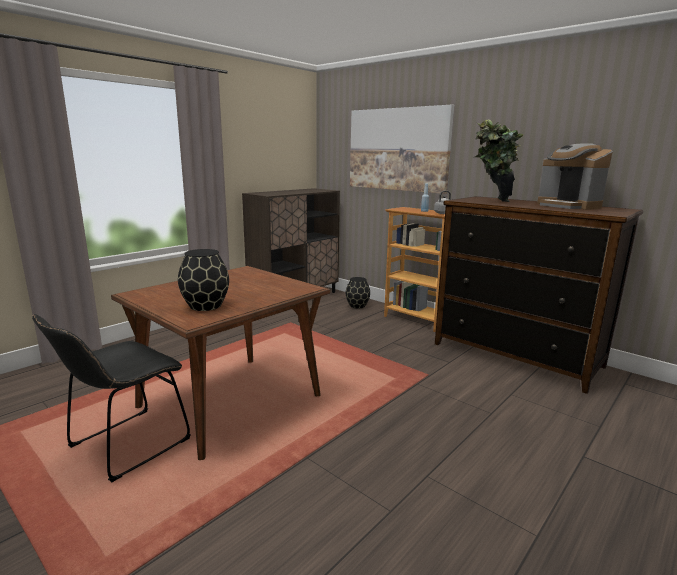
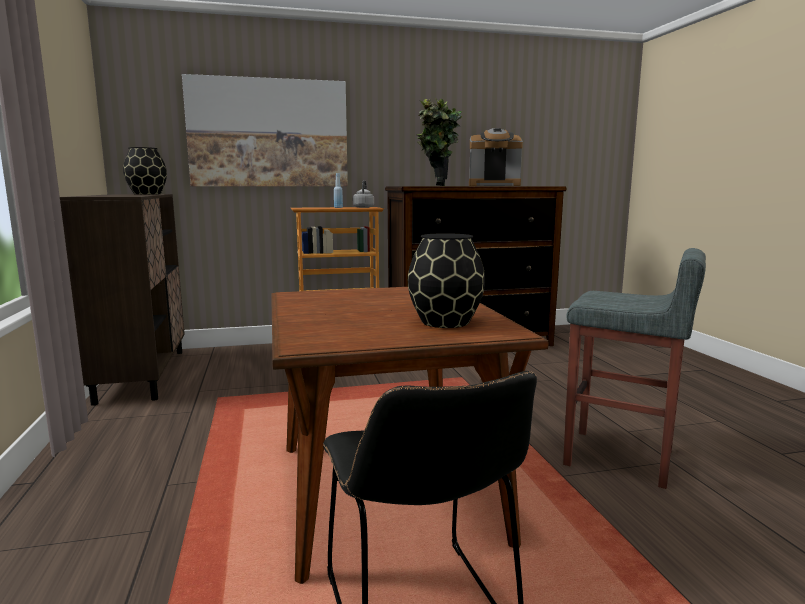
camera: 55 degrees left, 5 degrees down
(357, 306) = (249, 355): black vase -> black vase (147, 194)
(364, 480) = (620, 458): none -> grey stool

